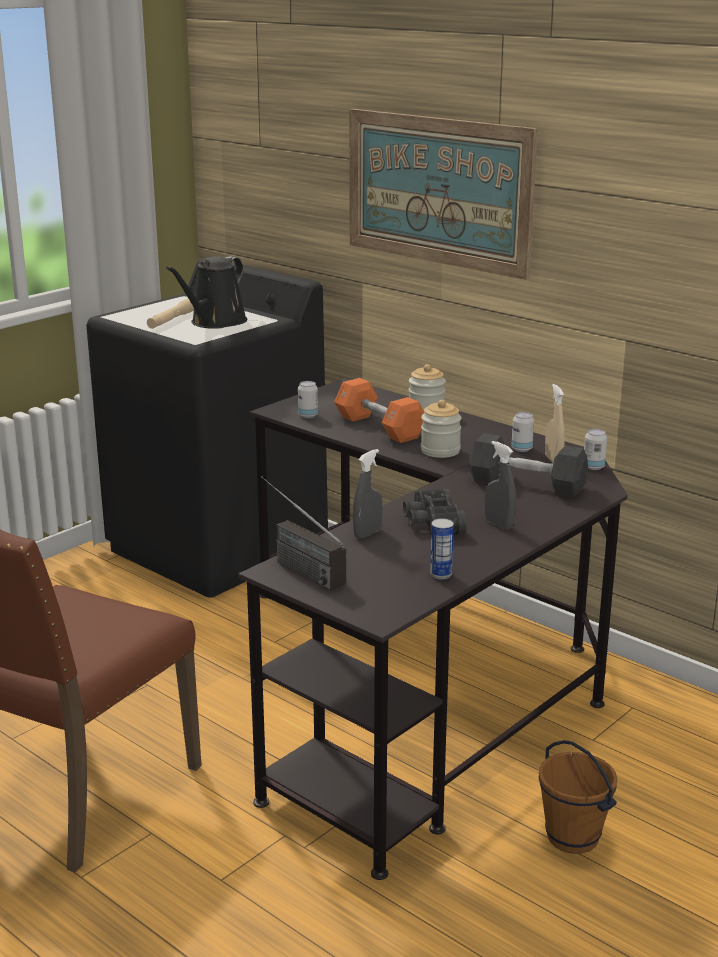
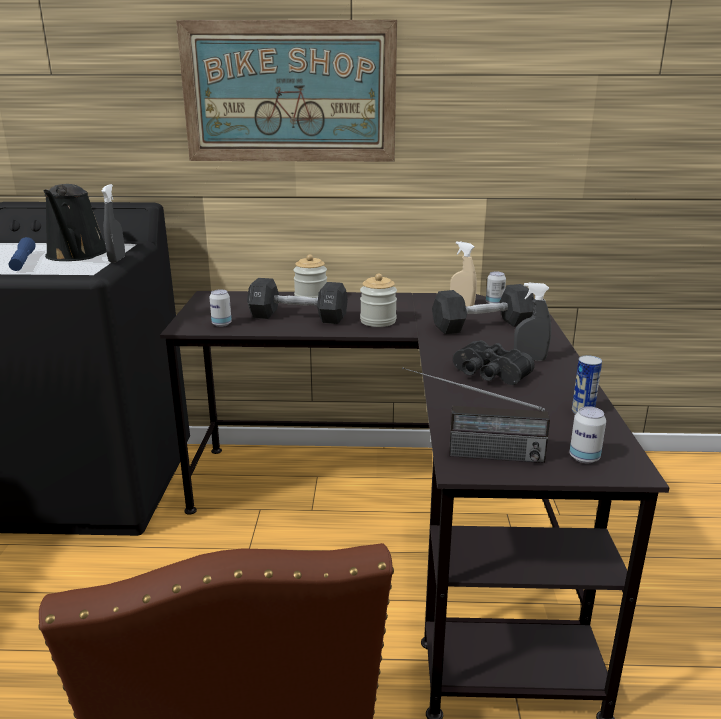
camera: 40 degrees left, 0 degrees up
(171, 320) = (23, 262): beige flashlight -> blue flashlight
(367, 533) = (463, 400): grey spray bottle -> grey spray bottle (117, 259)
(379, 427) = (298, 317): orange dumbbell -> black dumbbell
(521, 449) = (427, 305): can -> can (584, 458)
(573, 837) = (655, 595): brown bucket -> none

